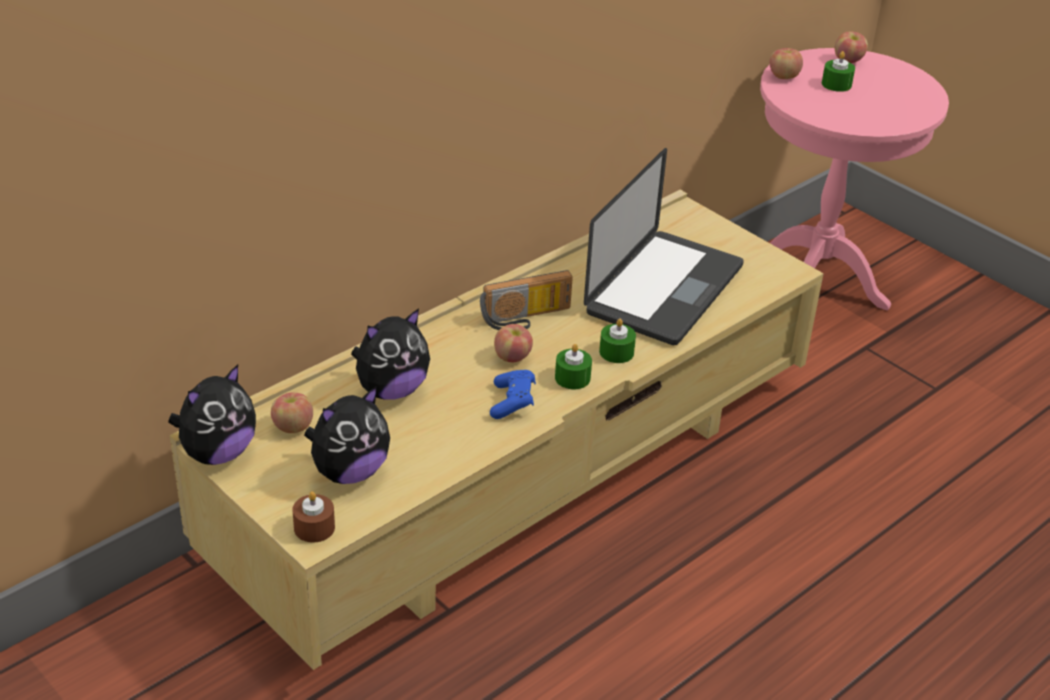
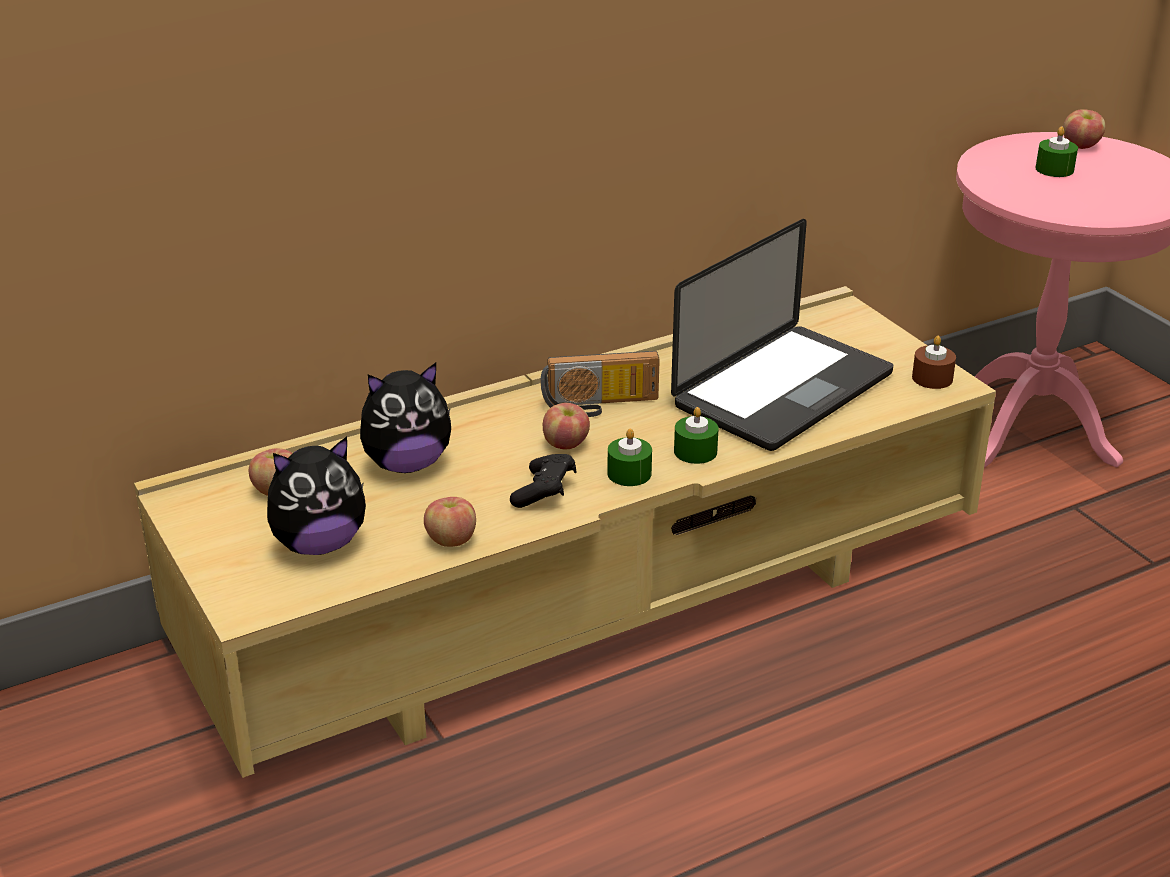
camera: 15 degrees right, 5 degrees down
(217, 453) = (179, 508): plush toy -> none
(314, 527) = (251, 598): brown candle -> brown candle (932, 378)
(512, 403) = (545, 492): blue game controller -> black game controller
(783, 76) = (989, 157): apple -> apple (451, 540)

